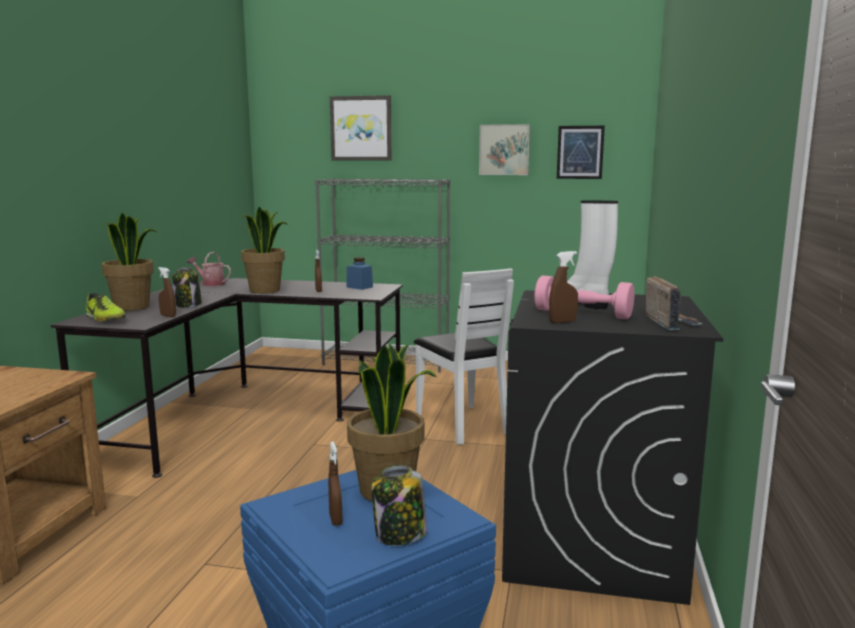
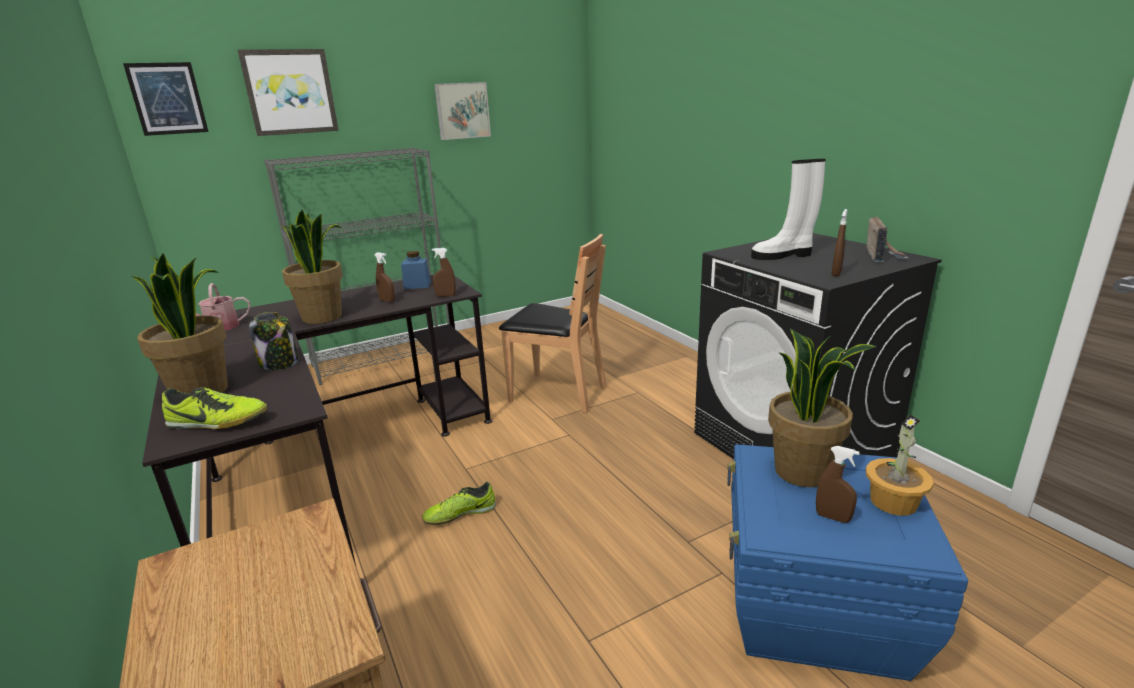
camera: 40 degrees left, 10 degrees up
(168, 316) = (299, 386): brown spray bottle -> brown spray bottle (446, 296)
(265, 466) = (460, 514): none -> shoe
(400, 535) = (894, 502): jar -> potted plant
(463, 424) = (557, 393): white chair -> brown chair
(580, 152) = (532, 109): picture -> picture (167, 99)
(582, 314) = (819, 263): pink dumbbell -> none
(670, 323) = (882, 256): radio -> radio turned 60 degrees clockwise

